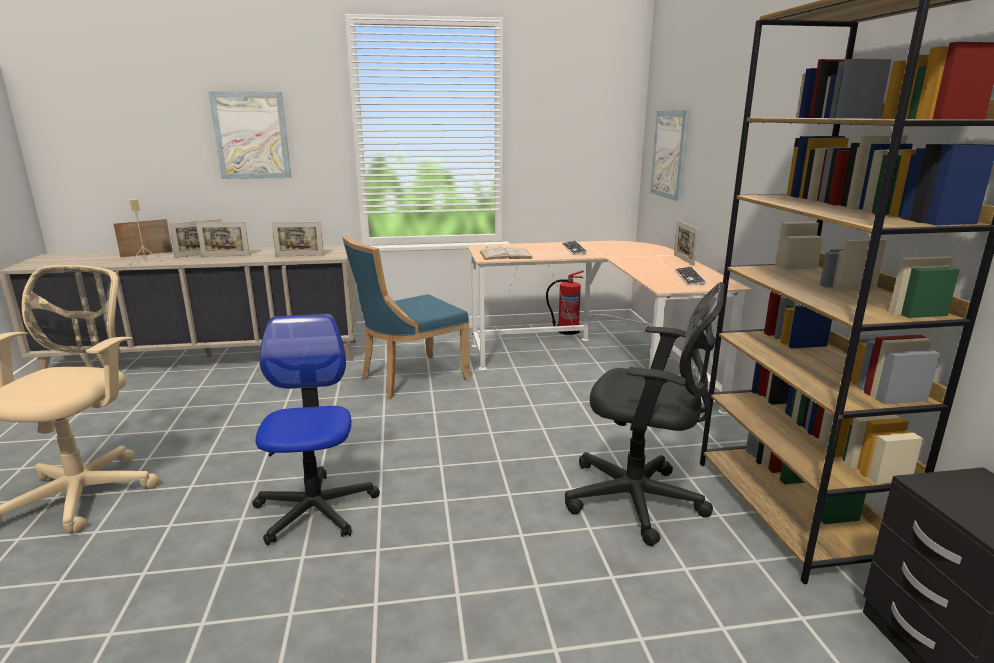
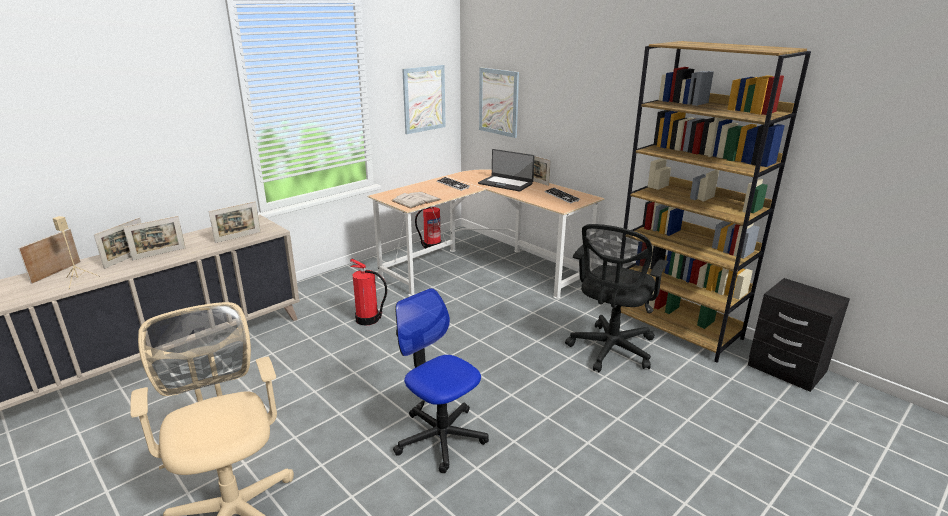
camera: 35 degrees left, 5 degrees up
(251, 135) = (140, 123): picture -> picture (424, 99)
(410, 378) = (368, 319): blue chair -> fire extinguisher
(640, 256) = (506, 183): none -> laptop
(640, 501) = (610, 351): black office chair -> black office chair turned 135 degrees clockwise

